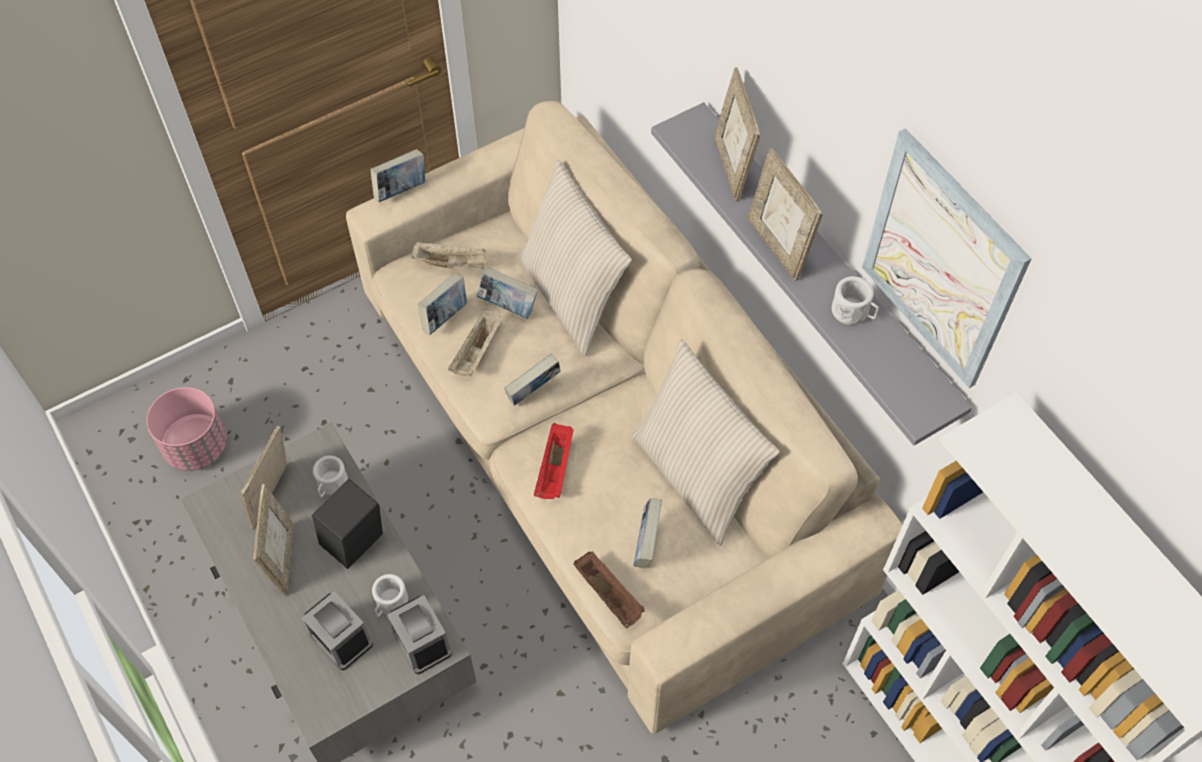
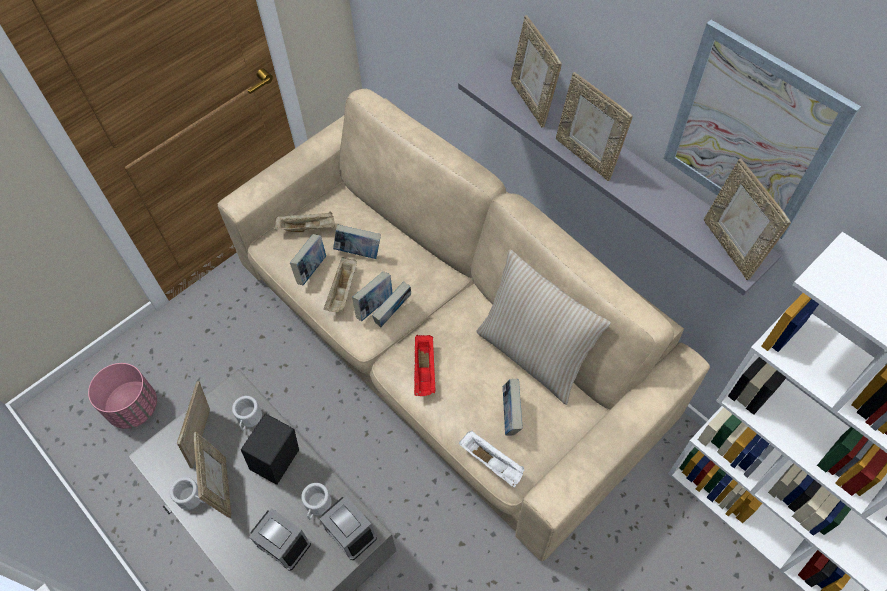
camera: 10 degrees left, 0 degrees up
(401, 190) = (257, 179): book -> book (374, 305)
(572, 296) = (405, 236): beige pillow -> none
(610, 595) = (492, 462): brown tray -> white tray
(853, 312) = (662, 197): white mug -> white mug (192, 498)
(914, 387) = (730, 247): none -> picture frame

